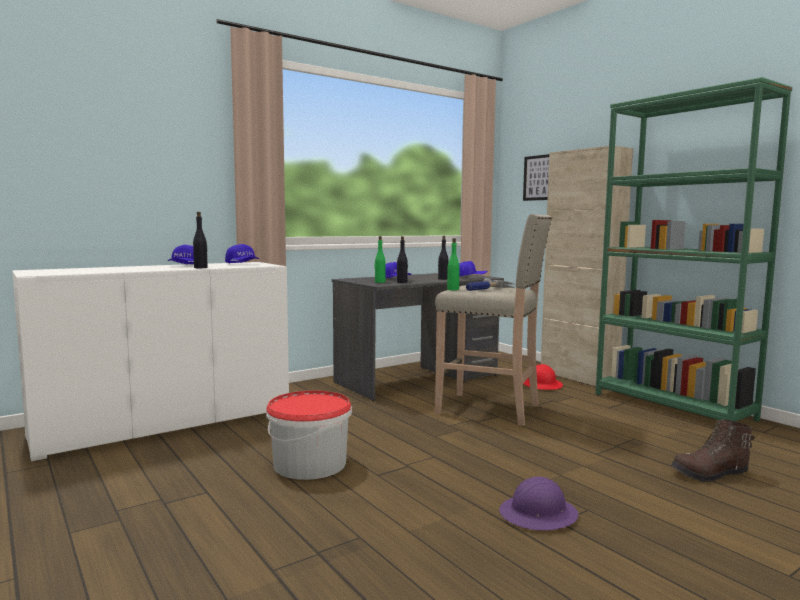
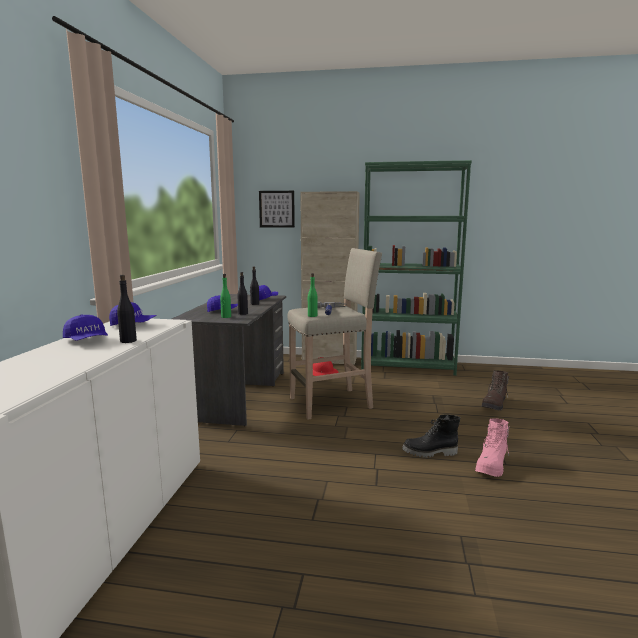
camera: 45 degrees left, 5 degrees up
(310, 463) = (319, 502): bucket -> none
(491, 477) = (430, 453): none -> black boot
(538, 515) = (492, 465): purple hard hat -> pink boot

